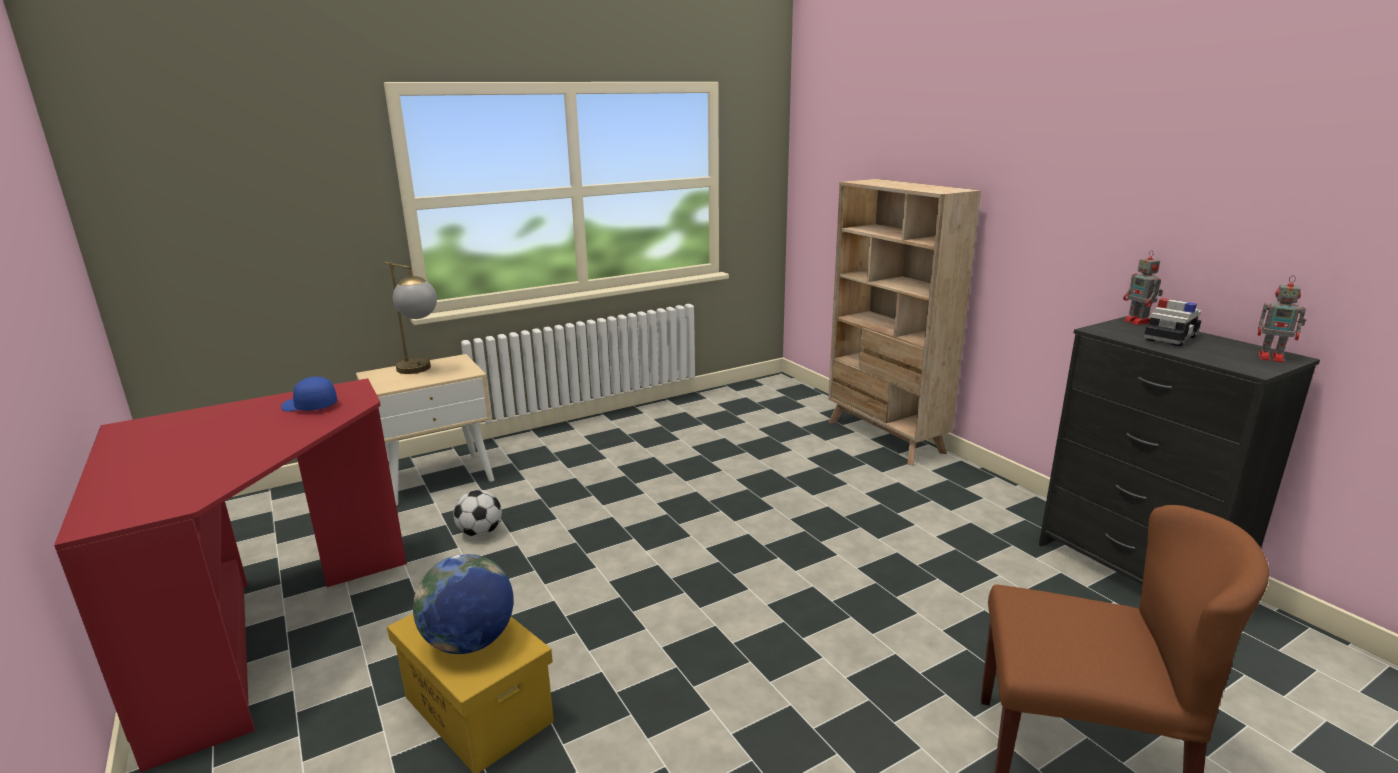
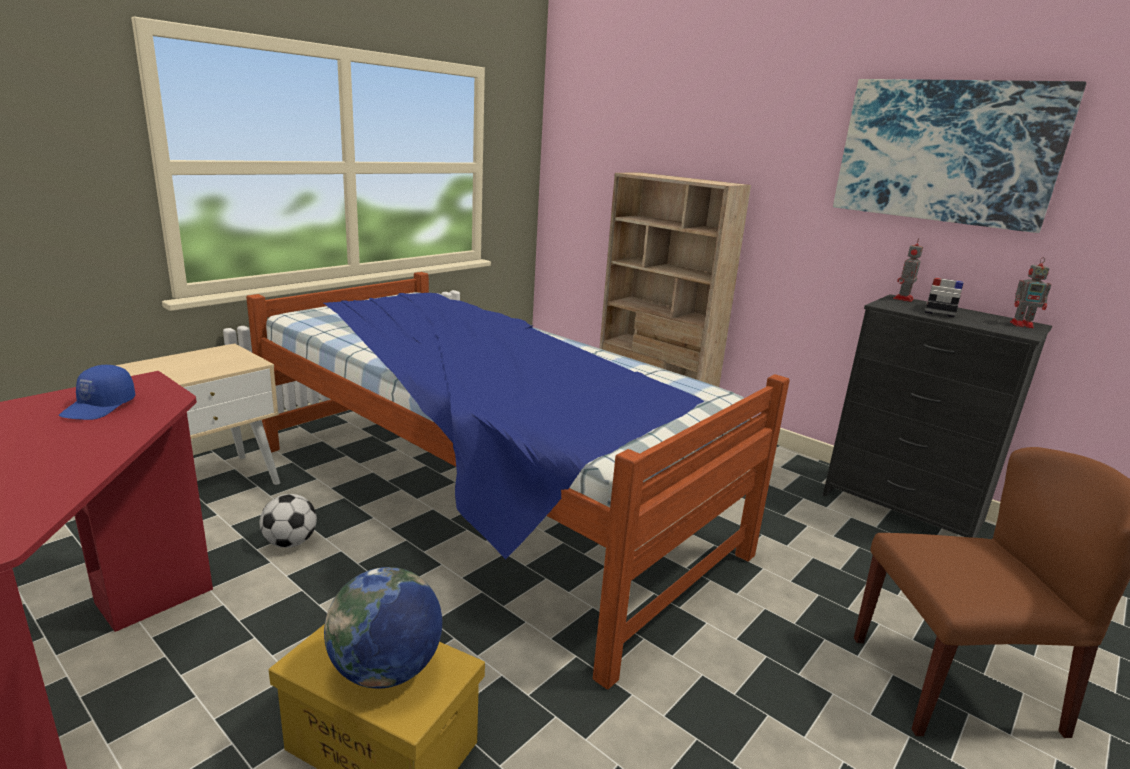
camera: 20 degrees left, 0 degrees up
(309, 406) = (100, 407): blue cap -> blue cap turned 75 degrees counterclockwise
(421, 370) = (189, 363): table lamp -> none
(662, 511) = (483, 499): none -> bed
(1138, 322) = (903, 299): toy robot -> toy robot turned 75 degrees clockwise
(1188, 148) = (946, 152): none -> picture

